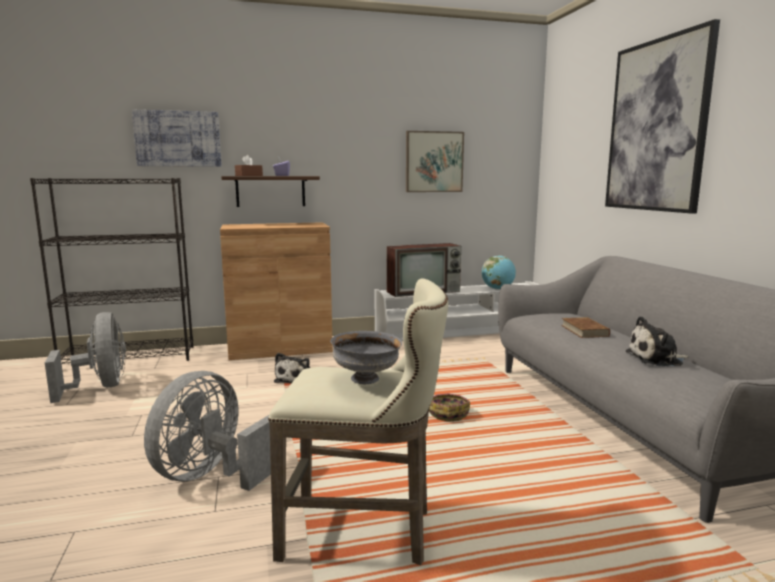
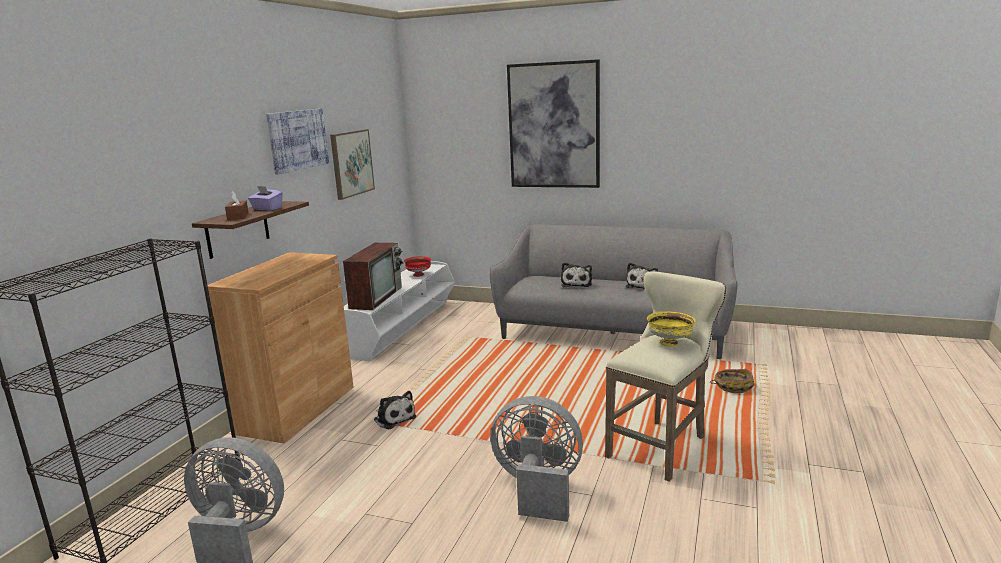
camera: 55 degrees left, 5 degrees up
(178, 139) = (136, 184): picture -> picture (298, 140)
(212, 475) = (538, 489): grey fan -> grey fan turned 135 degrees clockwise
(366, 379) = (669, 343): grey bowl -> yellow bowl
(448, 413) = (543, 378): basket -> basket (733, 386)
(498, 289) = (419, 275): globe -> red bowl
(584, 331) = (576, 284): brown book -> plush toy

